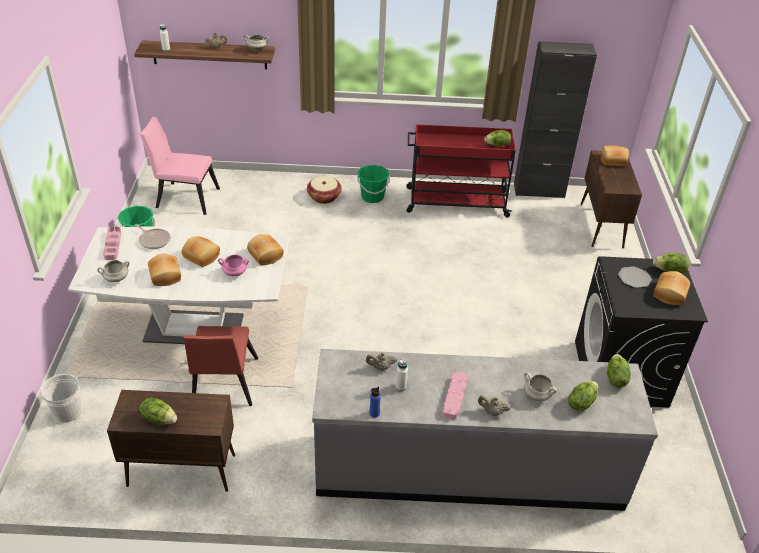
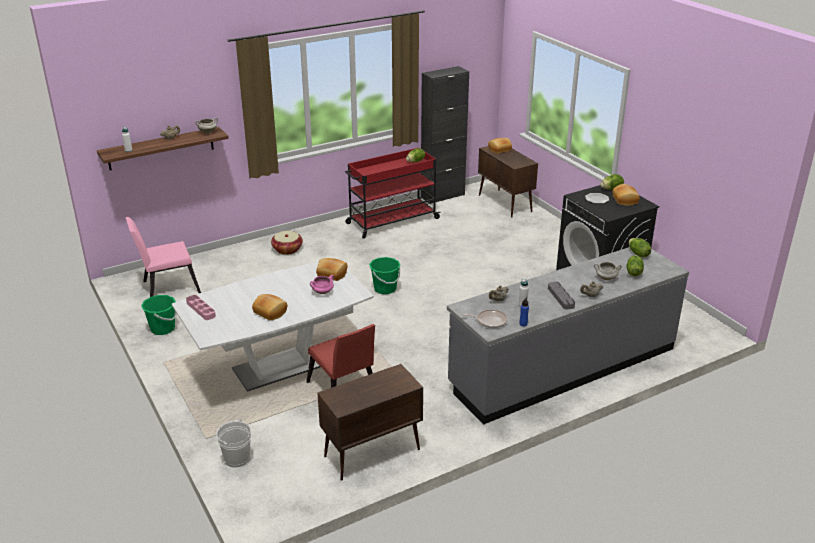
camera: 30 degrees left, 10 degrees down
(116, 279) = (232, 328): white cooking pot -> none
(154, 240) = (231, 295): frying pan -> frying pan (490, 321)
(159, 418) = (368, 396): lettuce -> none
(202, 256) = (284, 291): bread -> none
(372, 197) = (325, 237): green bucket -> green bucket (385, 289)
(454, 397) = (561, 297): pink tray -> grey tray

